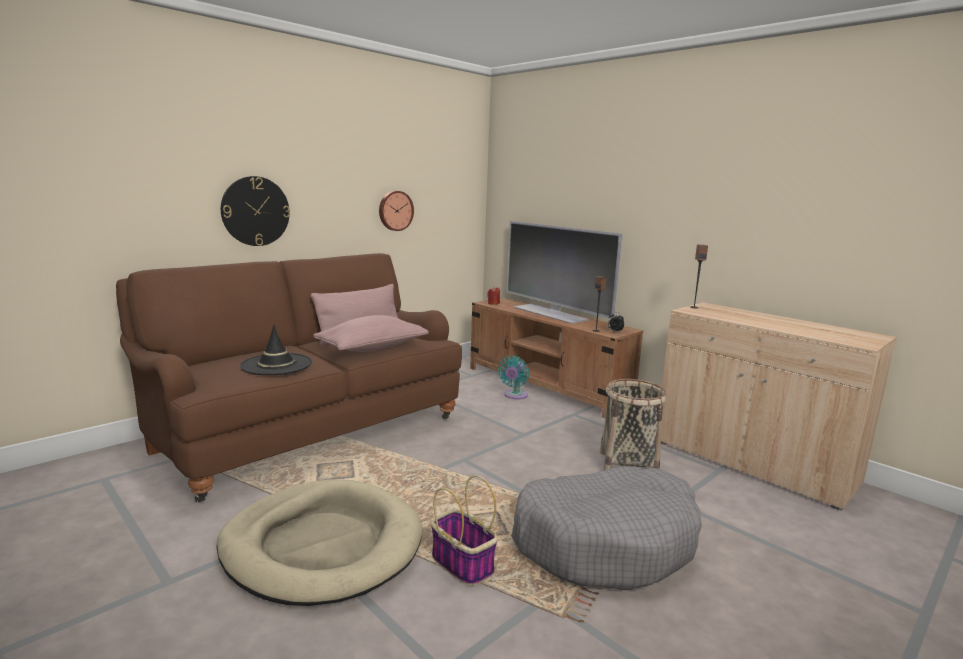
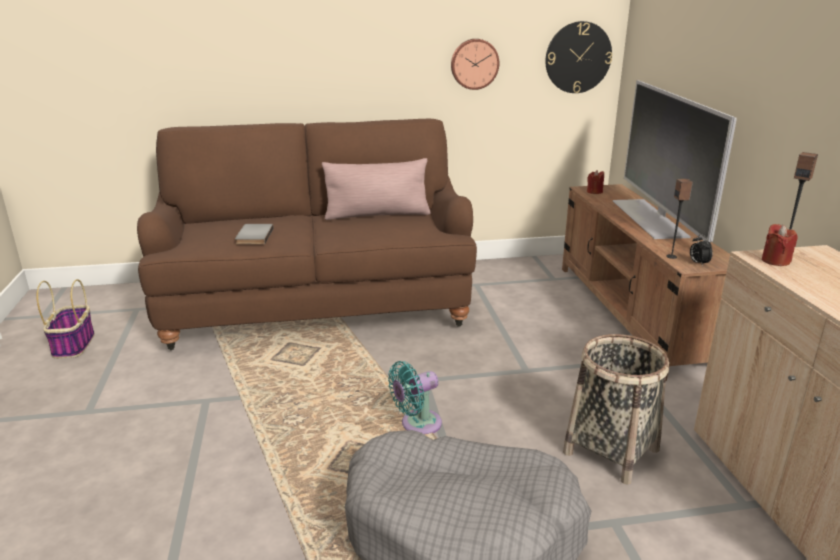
camera: 35 degrees right, 10 degrees up
(255, 211) = (298, 66): wall clock -> wall clock (578, 57)
(276, 365) = (253, 236): black hat -> grey book
(322, 546) = (210, 424): beige dog bed -> none
(372, 348) = (364, 233): pink pillow -> none
(461, 563) = (295, 489): basket -> basket (73, 344)
(514, 396) = (575, 317): turquoise fan -> turquoise fan (417, 424)
(698, 311) = (775, 261): none -> red candle

